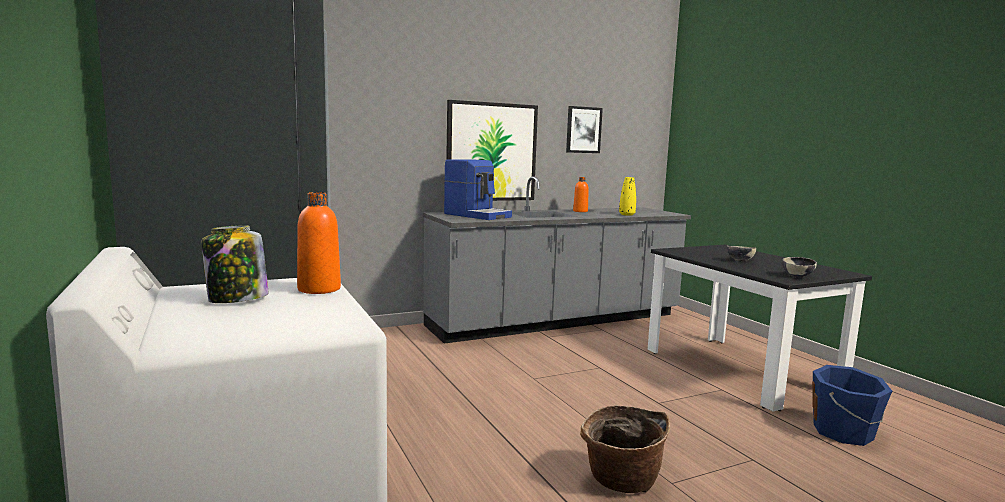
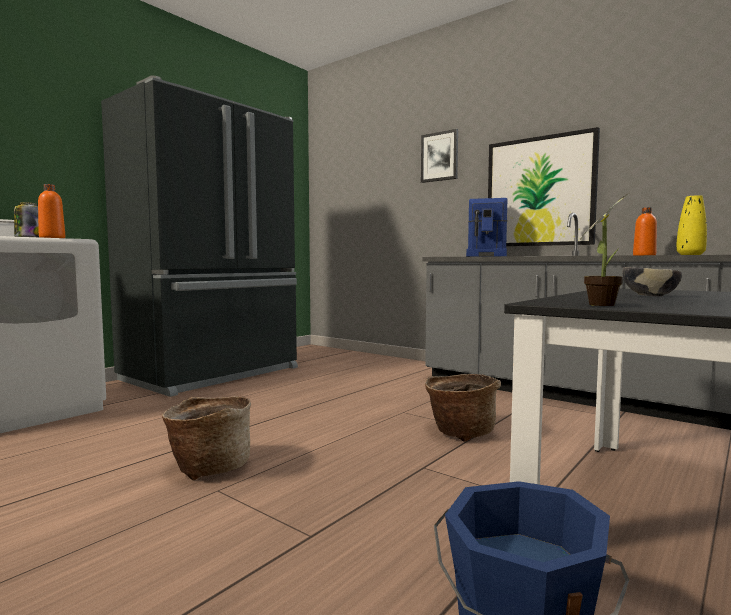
camera: 65 degrees right, 5 degrees down
(583, 130) = (683, 144): picture -> picture (439, 156)
(599, 375) = (460, 433): none -> basket
(797, 276) = (602, 304): bowl -> potted plant

